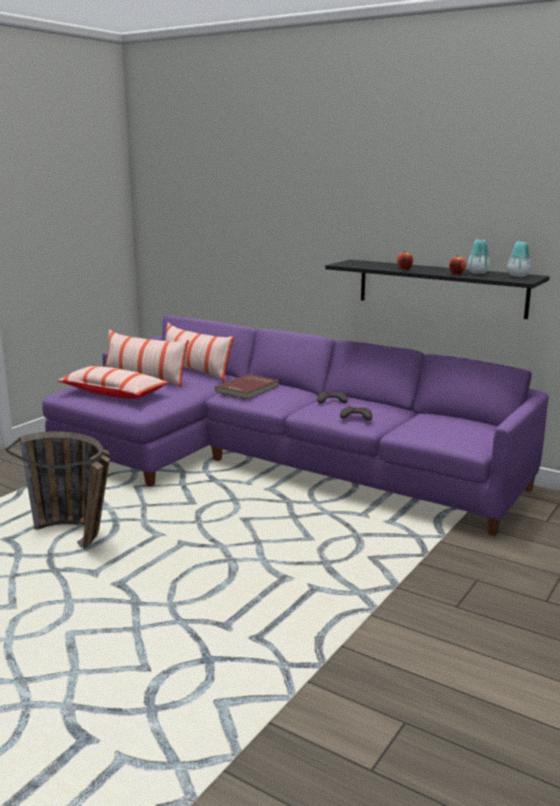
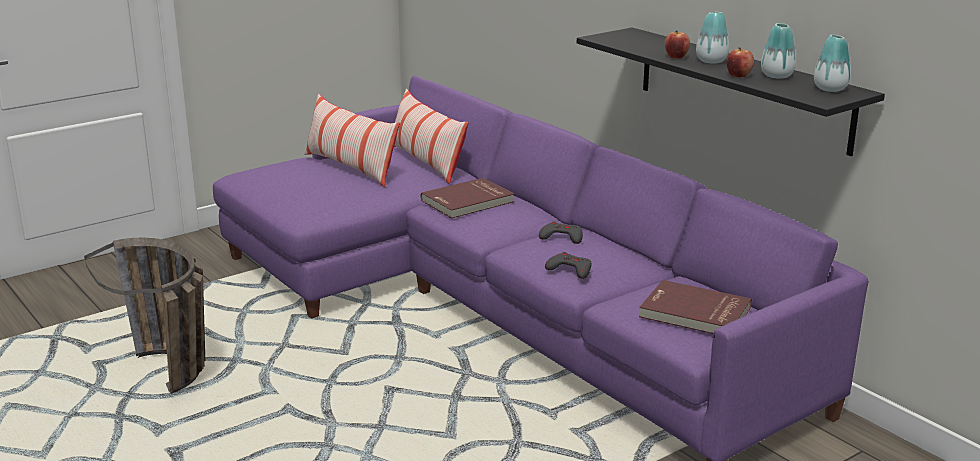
camera: 20 degrees right, 5 degrees up
(113, 393) = (294, 185): pillow -> none
(428, 269) = (711, 61): none -> vase
(456, 428) = (694, 313): none -> red book

